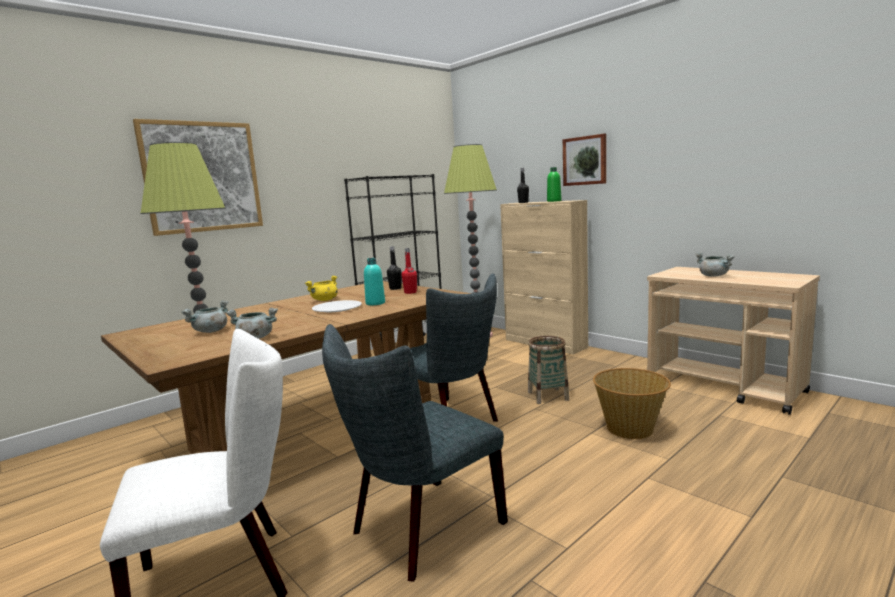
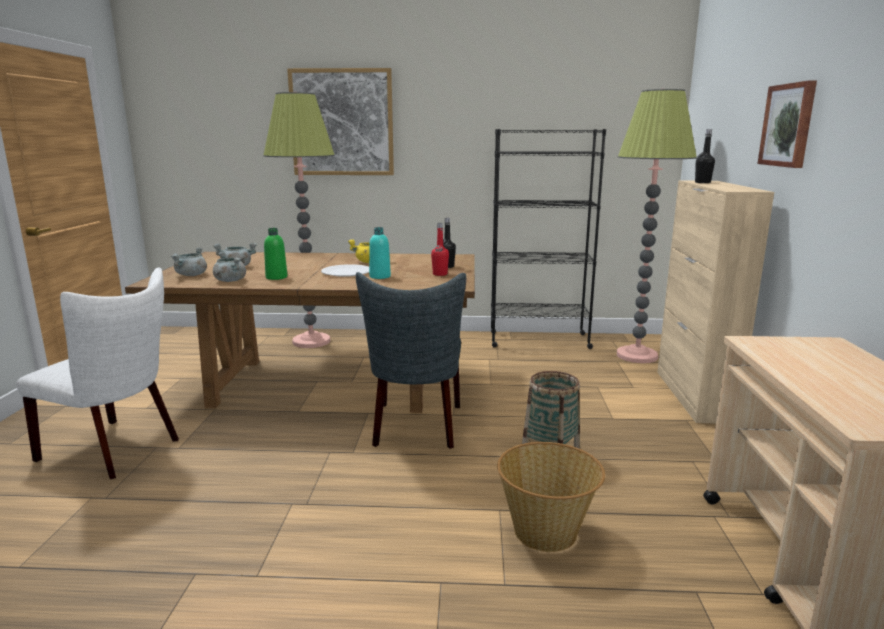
camera: 45 degrees right, 5 degrees up
(420, 531) = (224, 493): grey chair -> none
(554, 201) = (733, 187): green bottle -> green bottle (276, 277)
(714, 276) = (817, 369): grey cooking pot -> grey cooking pot (191, 275)

